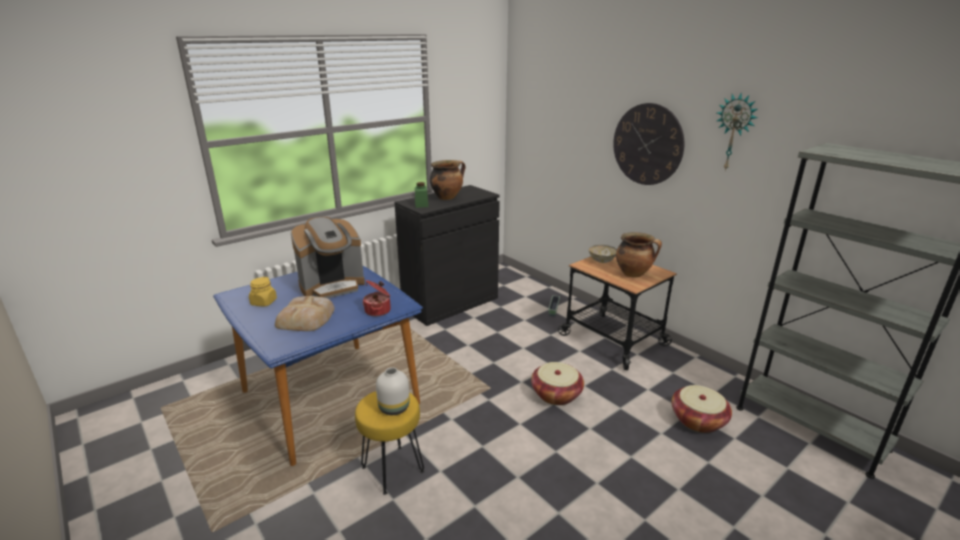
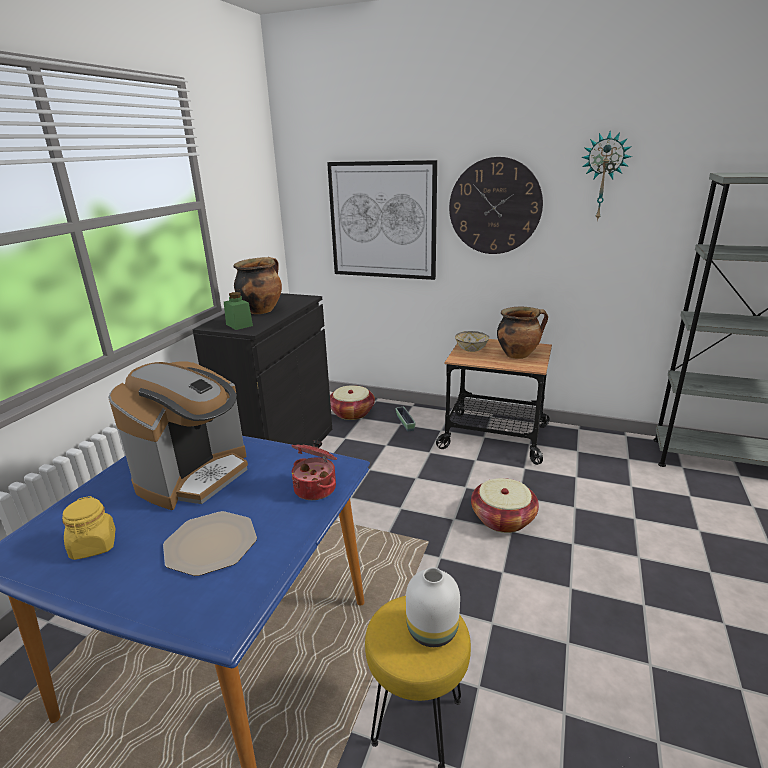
camera: 30 degrees left, 0 degrees up
(307, 318) = (211, 543): bread -> plate
(568, 142) = (382, 221): none -> picture
(698, 420) = (646, 491): basket -> basket (352, 413)

